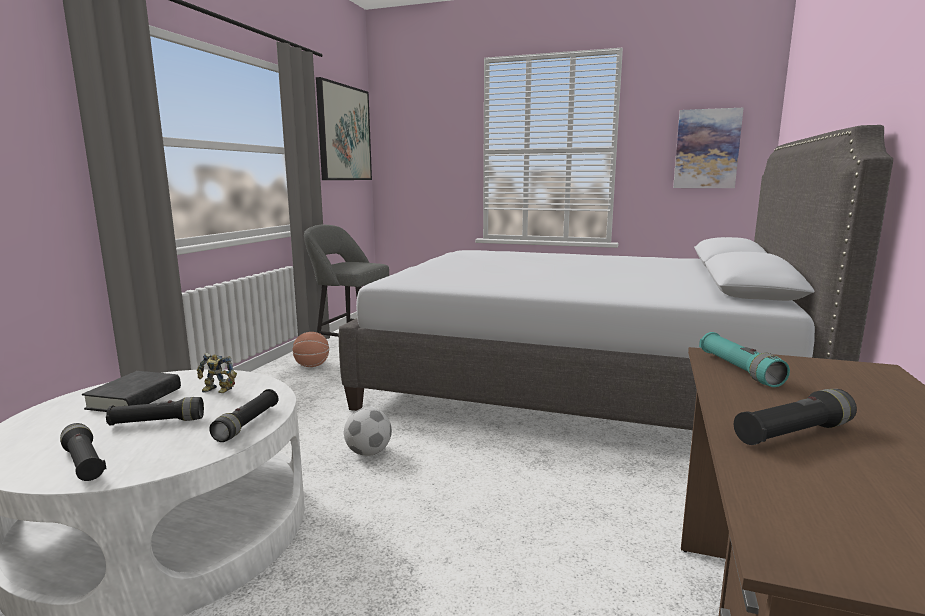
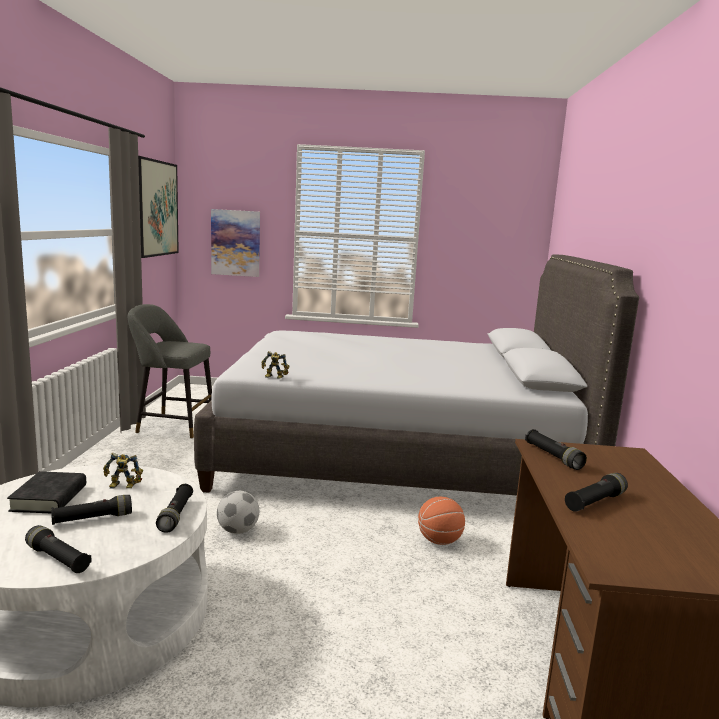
camera: 15 degrees left, 0 degrees up
(312, 366) = (141, 448): basketball -> basketball (439, 540)
(420, 285) = (274, 377): none -> toy robot
(706, 149) = (493, 245): picture -> picture (235, 243)
(739, 370) = (553, 457): turquoise flashlight -> black flashlight

